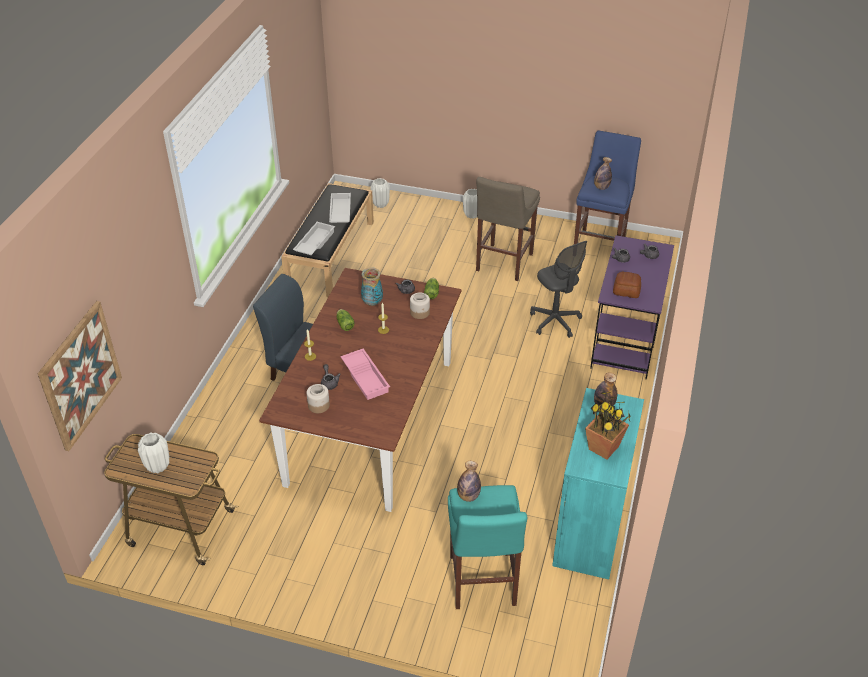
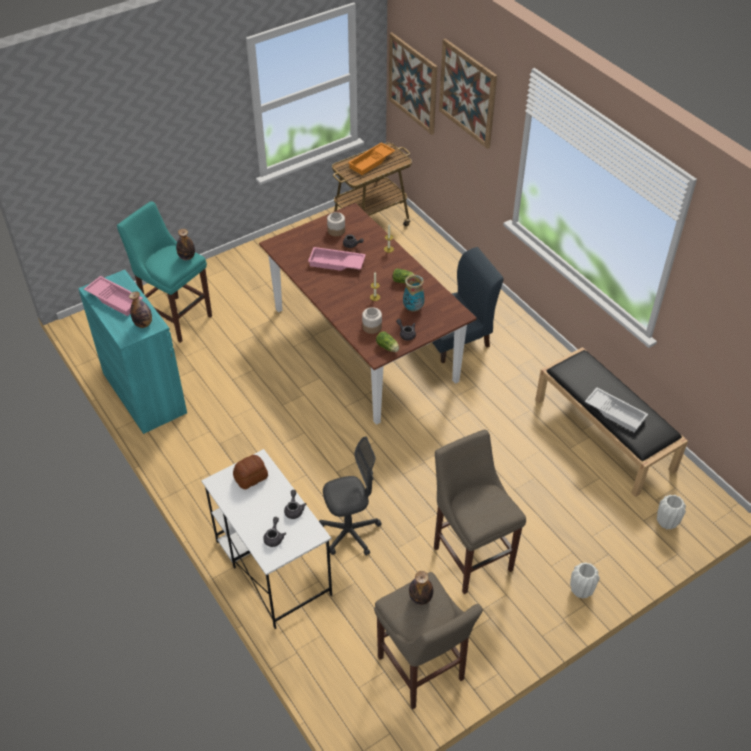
camera: 130 degrees right, 5 degrees up
(130, 265) = (467, 93): none -> picture
(158, 466) = (372, 162): white vase -> orange tray
(314, 242) = (578, 370): white tray -> none
(555, 321) = (350, 532): grey office chair -> grey office chair turned 150 degrees clockwise
(600, 245) = (422, 672): blue stool -> beige stool
(603, 448) = (115, 298): potted plant -> pink tray
(625, 340) = (272, 566): purple desk -> white desk

